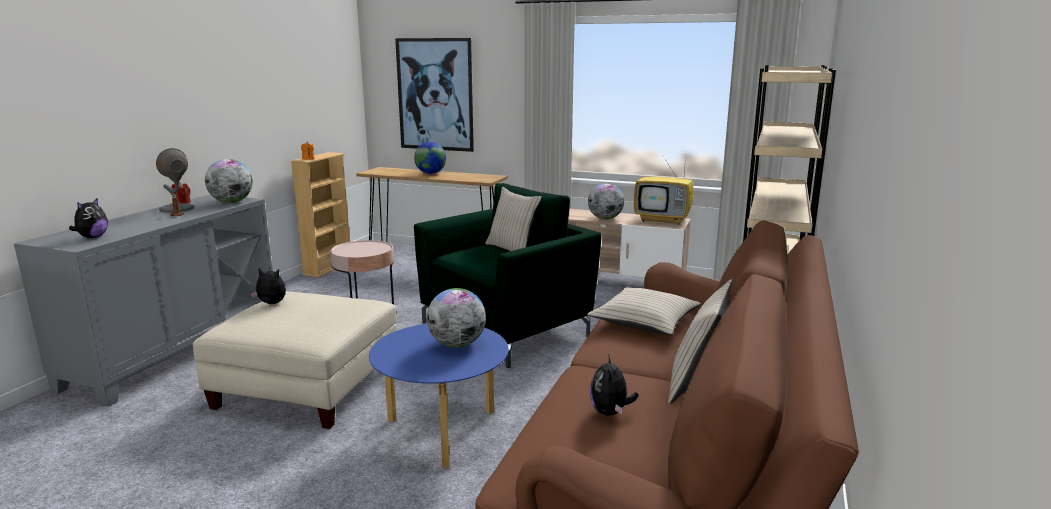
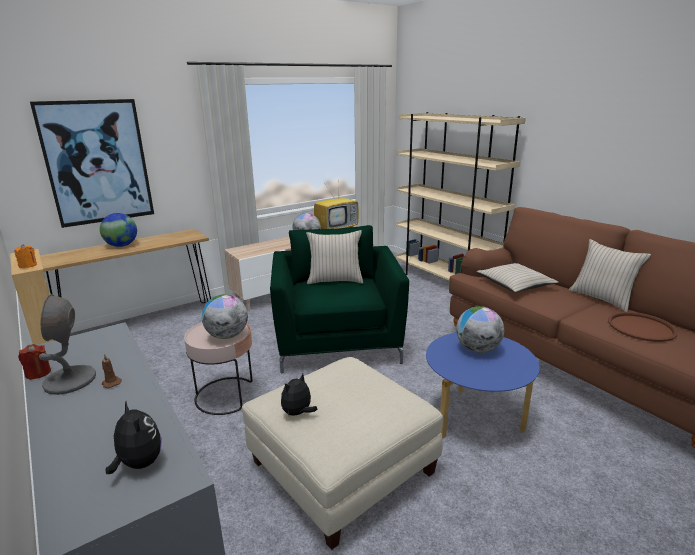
camera: 55 degrees left, 5 degrees up
(231, 202) = (105, 341): globe -> globe (227, 336)
(610, 412) = (641, 327): plush toy -> brown tray

